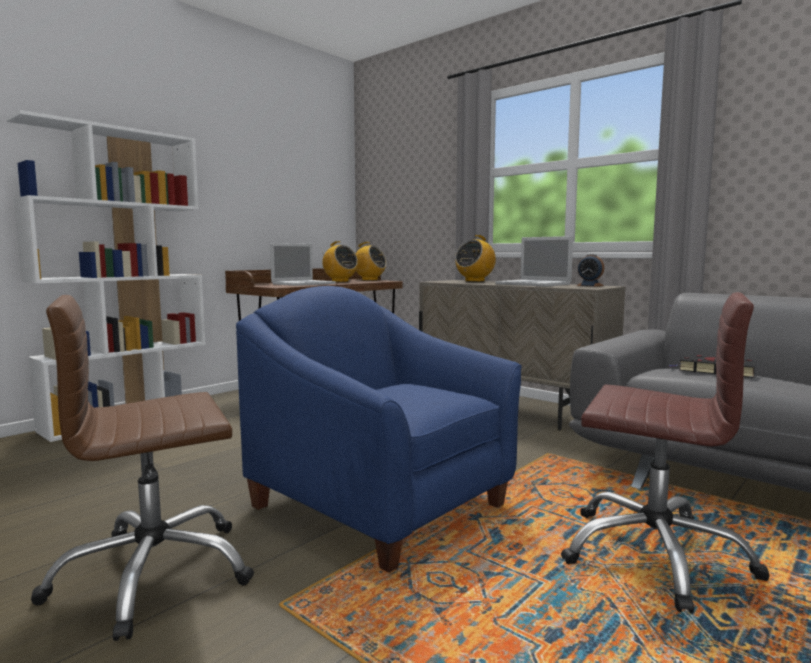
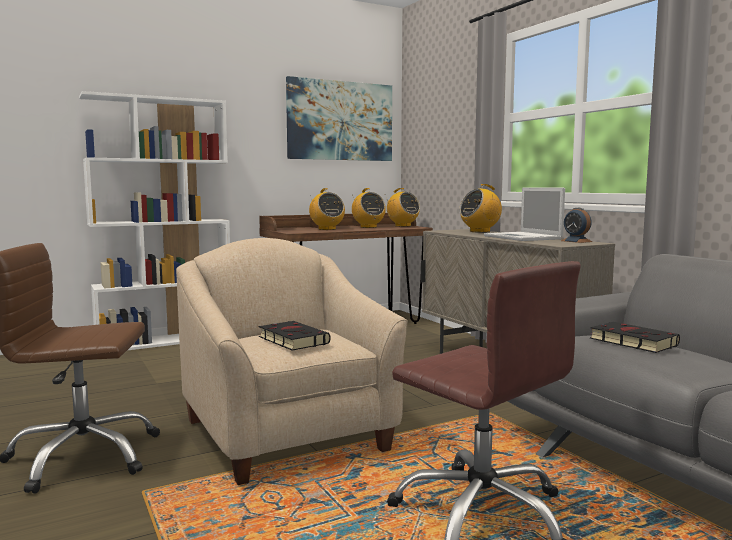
camera: 20 degrees right, 0 degrees up
(301, 171) = (340, 121): none -> picture
(304, 284) = (327, 229): laptop -> radio
(381, 505) = (288, 435): blue armchair -> beige armchair
(409, 397) = (292, 340): none -> black book

